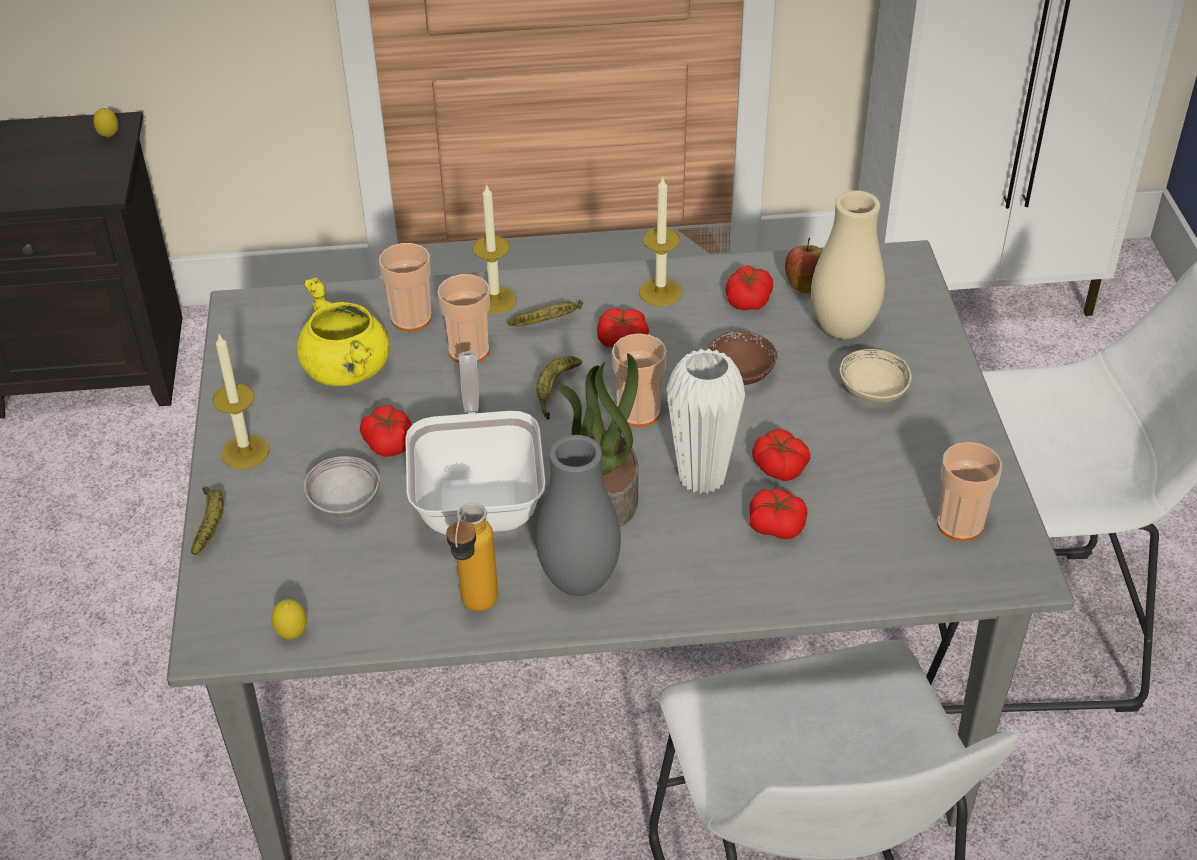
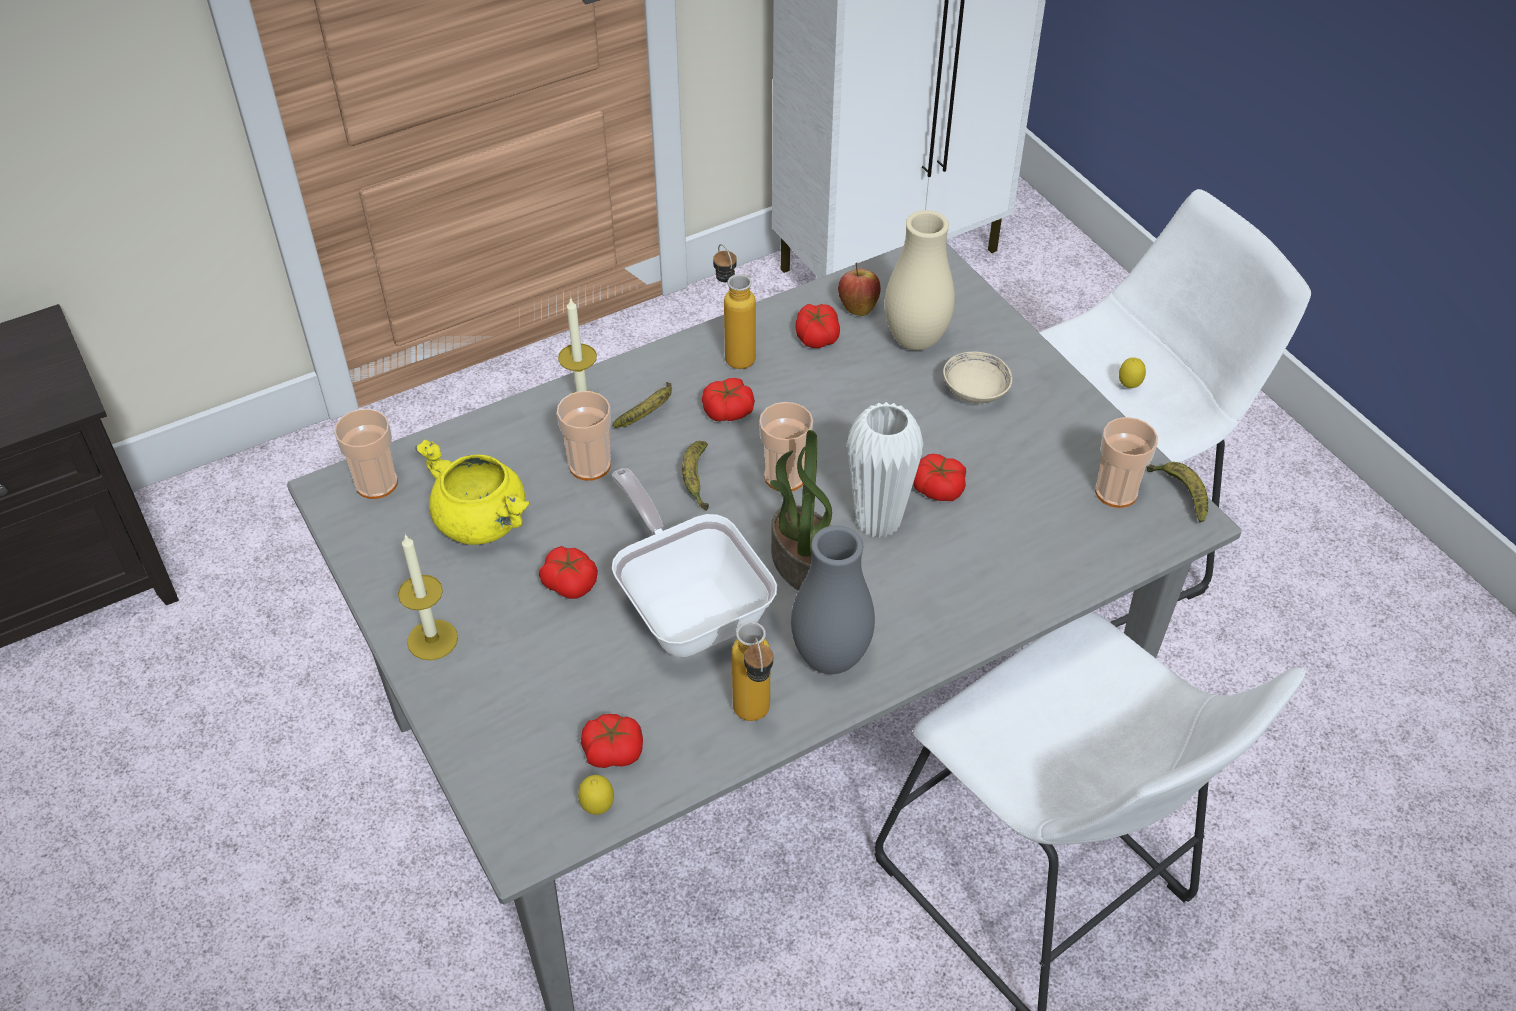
camera: 25 degrees left, 5 degrees up
(109, 137) = (40, 342): lemon -> lemon (1128, 386)
(211, 524) = (445, 726): banana -> banana (1180, 494)
(345, 502) = (565, 657): grey bowl -> none
(411, 318) = (513, 449): cup -> cup (376, 483)
(660, 292) = (734, 352): candle -> bottle
(740, 373) = (852, 410): brown bowl -> none
(776, 525) = (968, 544): tomato -> tomato (613, 750)

